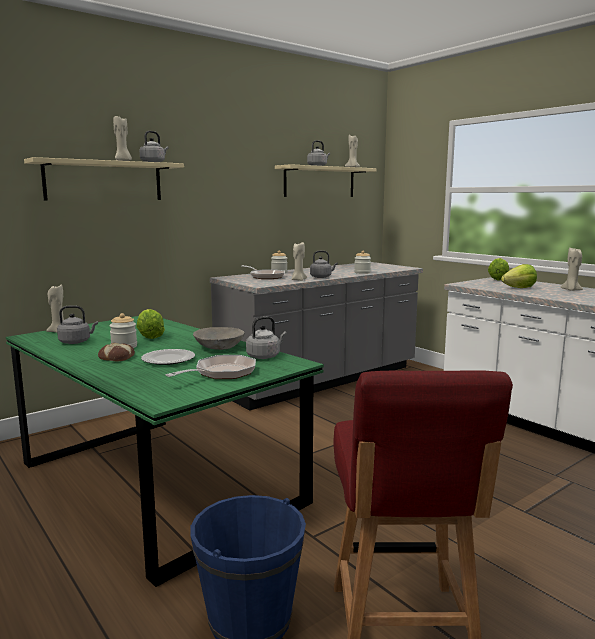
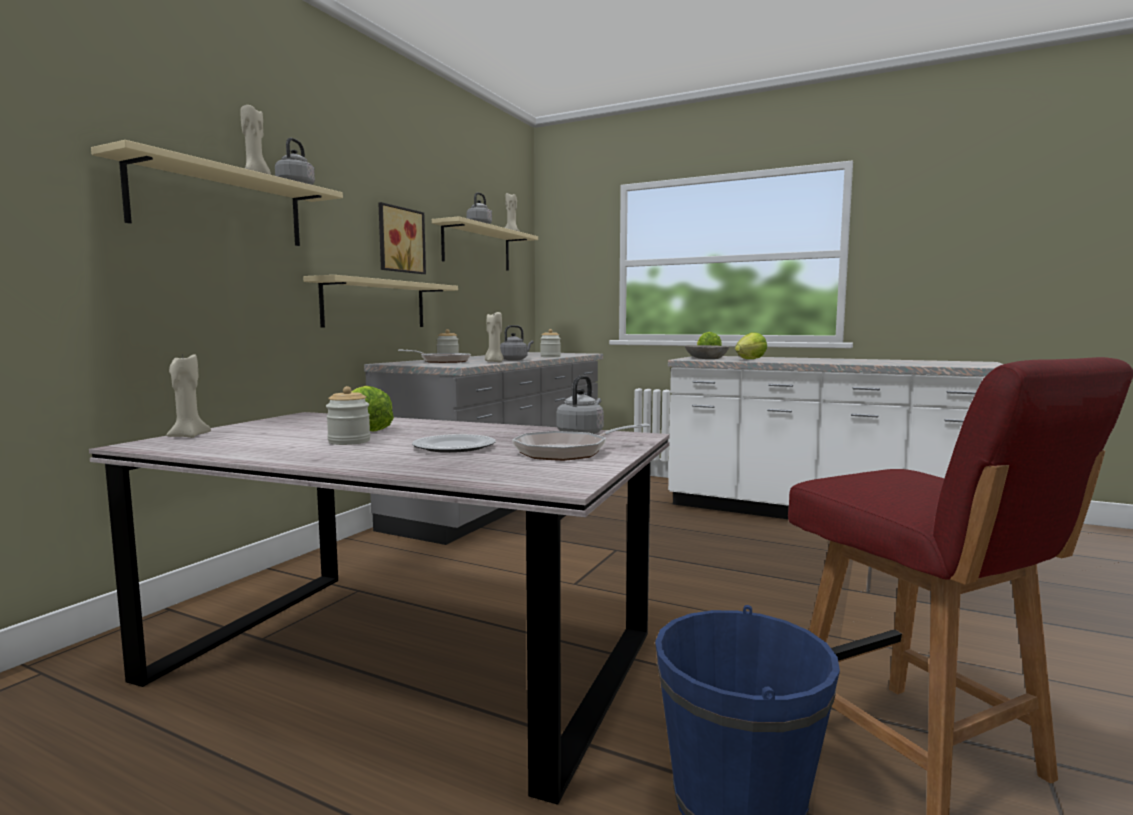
camera: 25 degrees left, 5 degrees down
(76, 342) = (251, 443): grey kettle -> none
(117, 357) = (366, 452): bread -> none
(156, 482) = (403, 658): green dining table -> grey dining table
(218, 347) = (496, 431): grey bowl -> grey bowl (706, 359)
(221, 373) = (568, 452): frying pan -> frying pan turned 135 degrees counterclockwise
(222, 234) = (375, 304): none -> beige shelf
(244, 185) = (399, 240): none -> picture
(571, 290) = (799, 359): beige candle -> none

